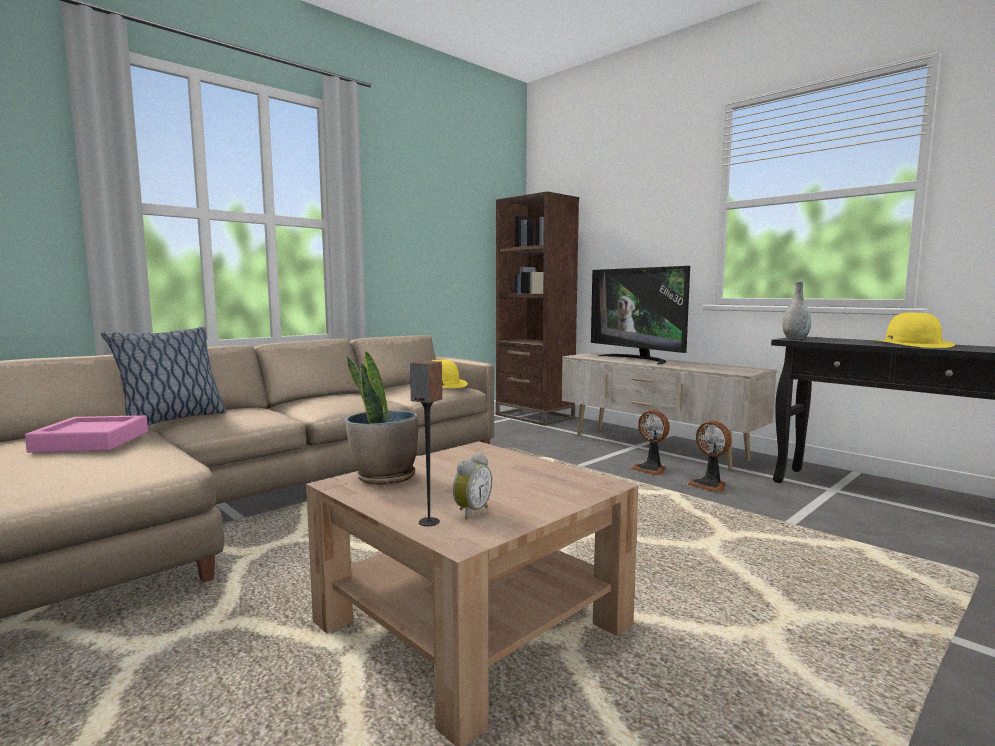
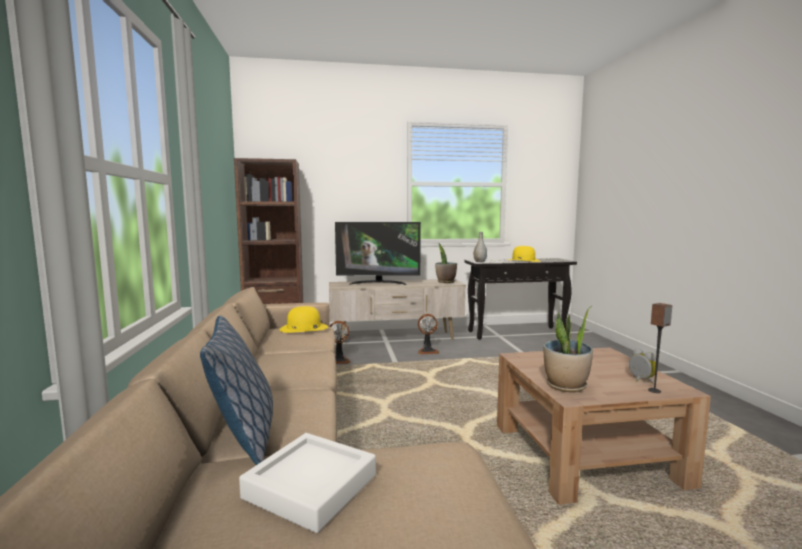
camera: 55 degrees left, 0 degrees up
(91, 441) = (311, 486): pink tray -> white tray
(710, 485) = (466, 350): fan -> fan (339, 360)
(735, 369) = (445, 282): none -> potted plant

